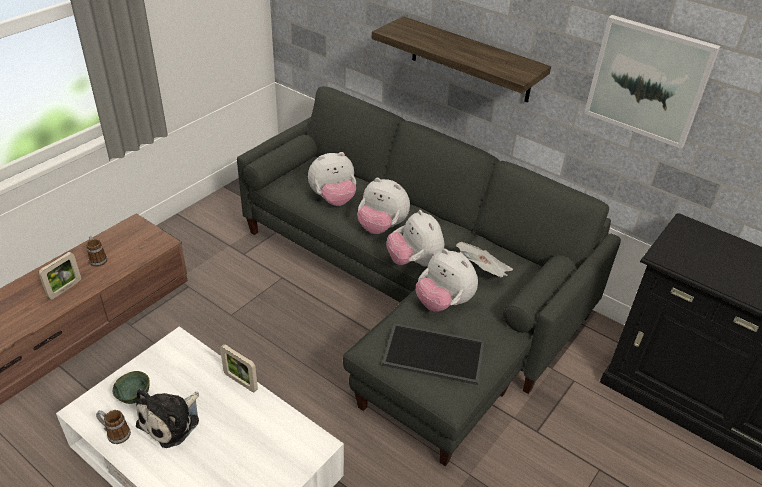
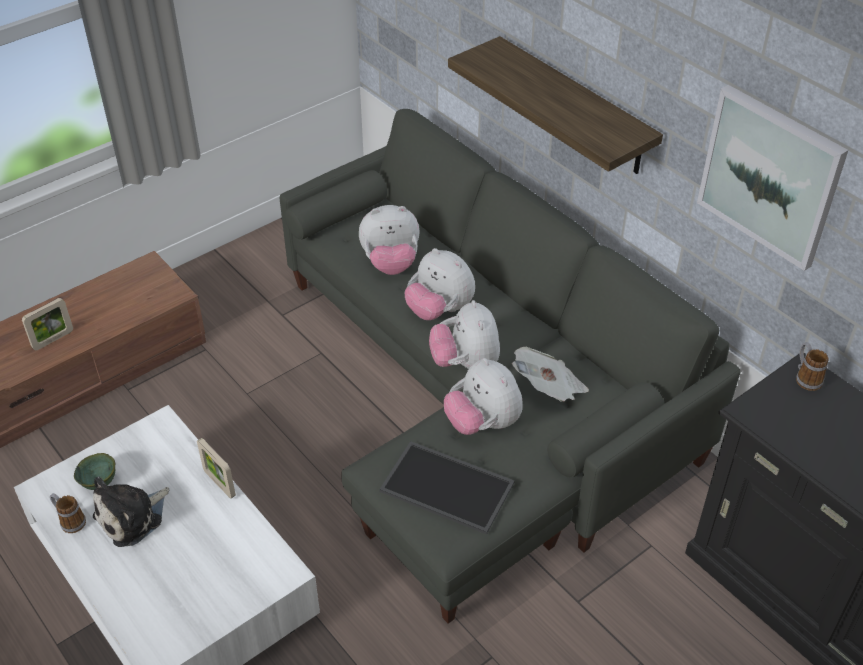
camera: 15 degrees right, 5 degrees up
(97, 259) = (96, 306): mug -> mug (805, 377)

